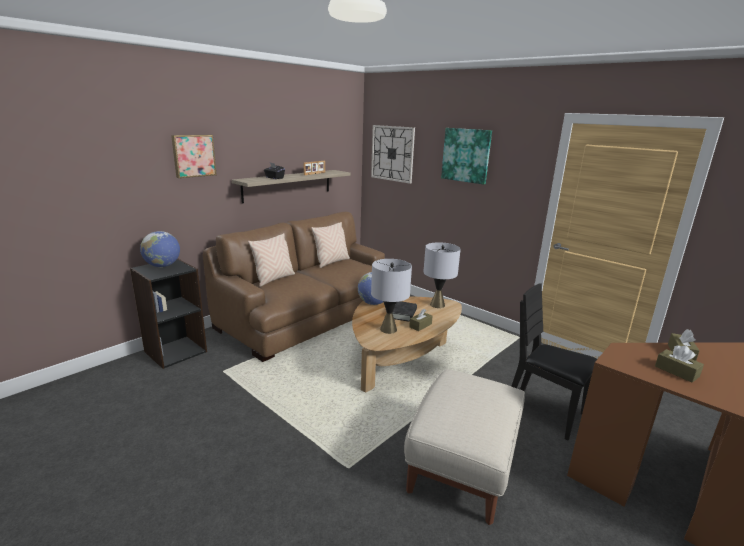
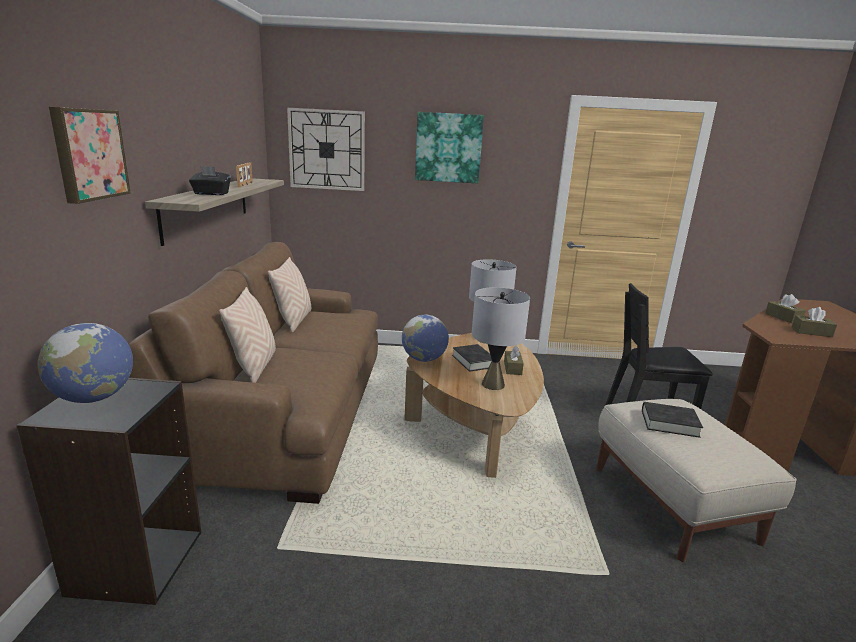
camera: 40 degrees left, 0 degrees up
(459, 393) = (669, 423): none -> black book

